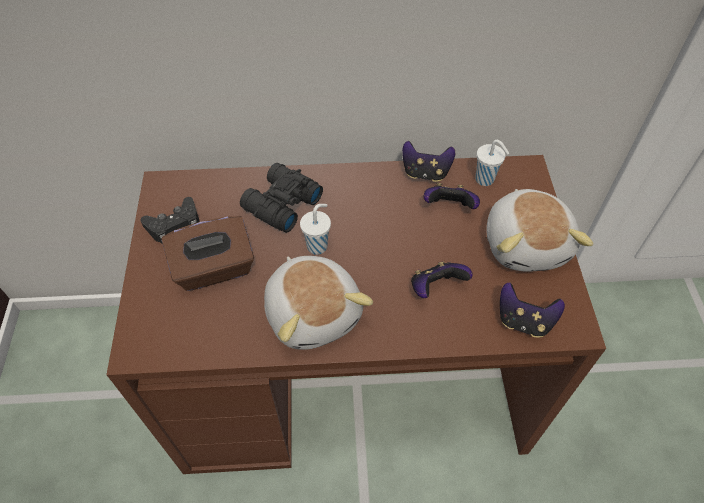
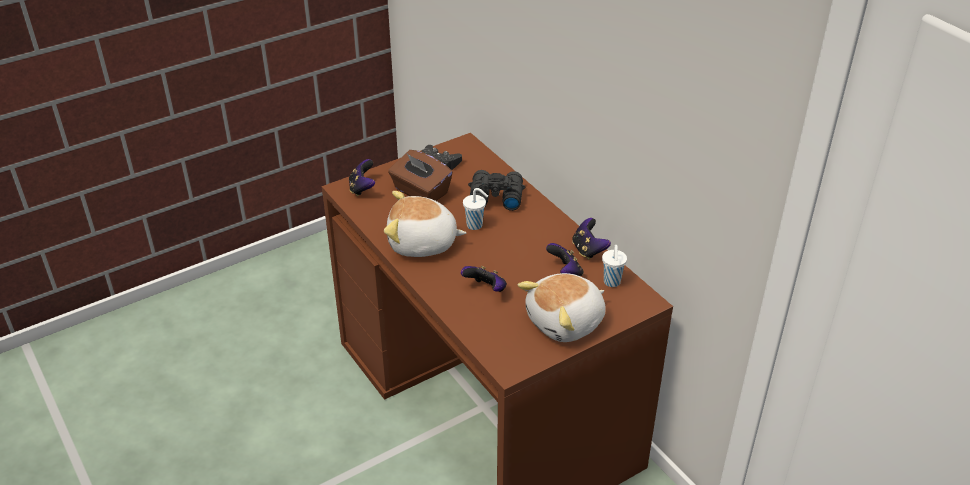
camera: 60 degrees right, 15 degrees down
(314, 312) = (422, 244): plush toy -> plush toy turned 60 degrees clockwise
(523, 321) = (493, 340): game controller -> game controller (362, 188)

